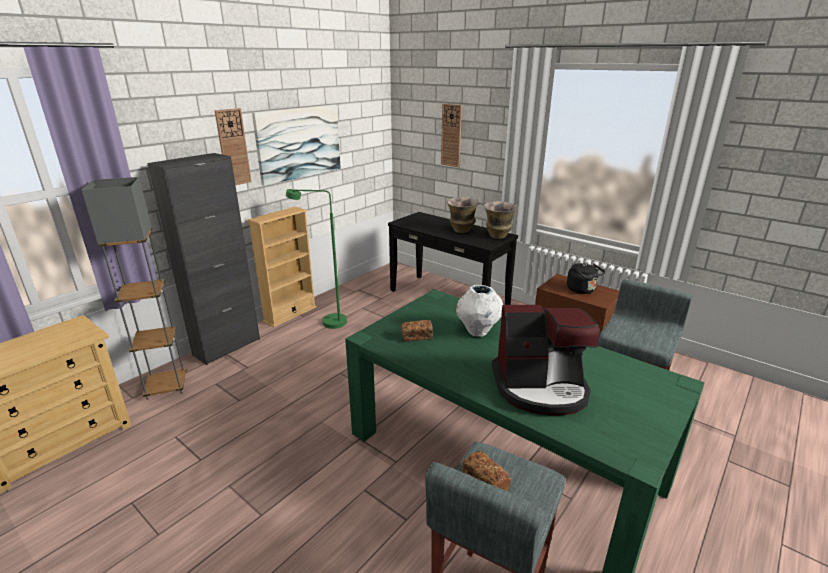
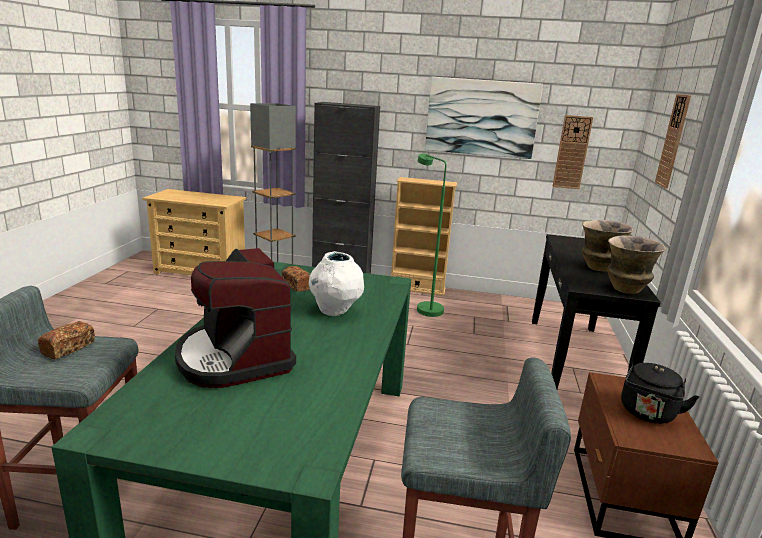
camera: 60 degrees right, 5 degrees down
(233, 147) = (404, 106): wall clock -> wall clock (572, 152)

